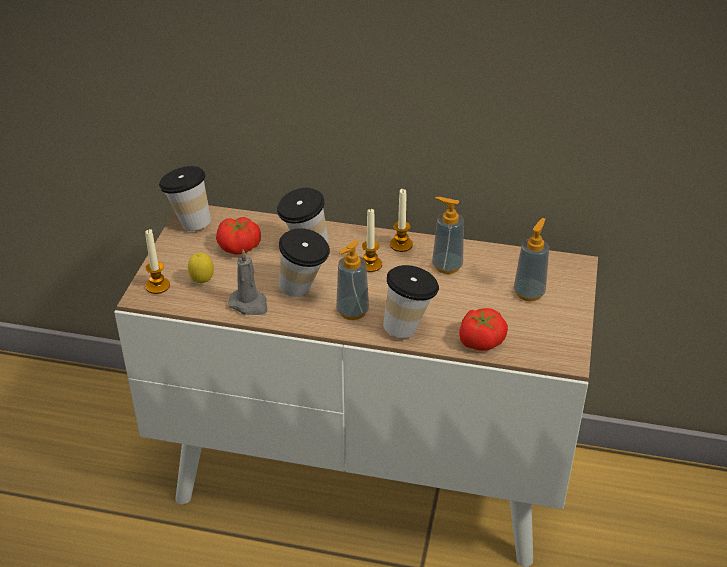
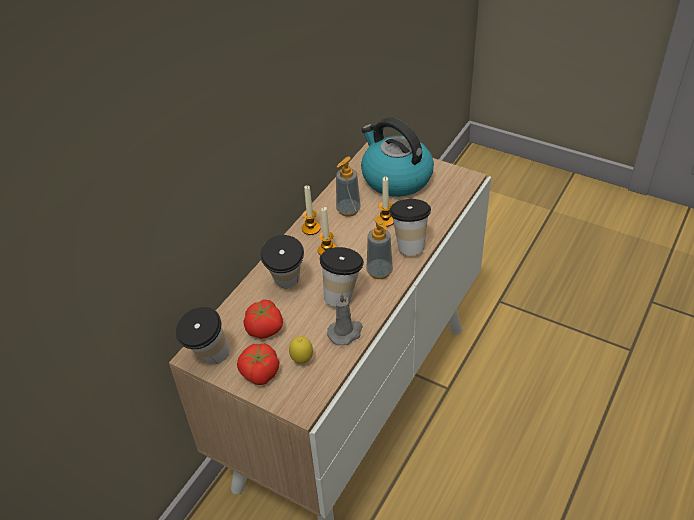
camera: 70 degrees left, 5 degrees up
(157, 286) = (293, 394): candle -> candle (385, 220)
(480, 340) = (436, 212): tomato -> tomato (259, 372)
(529, 293) = (395, 178): soap dispenser -> kettle

